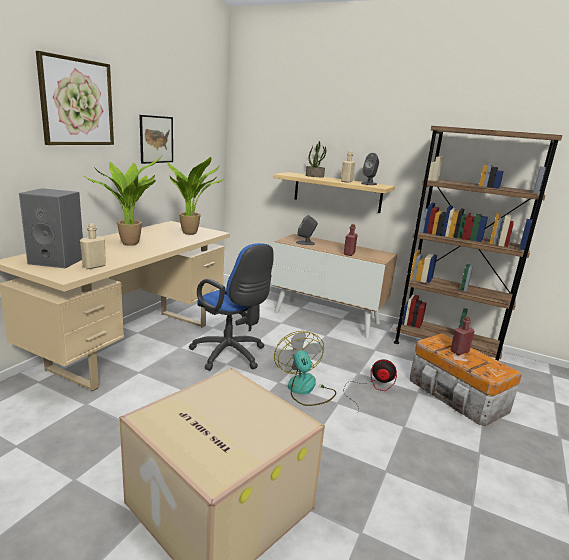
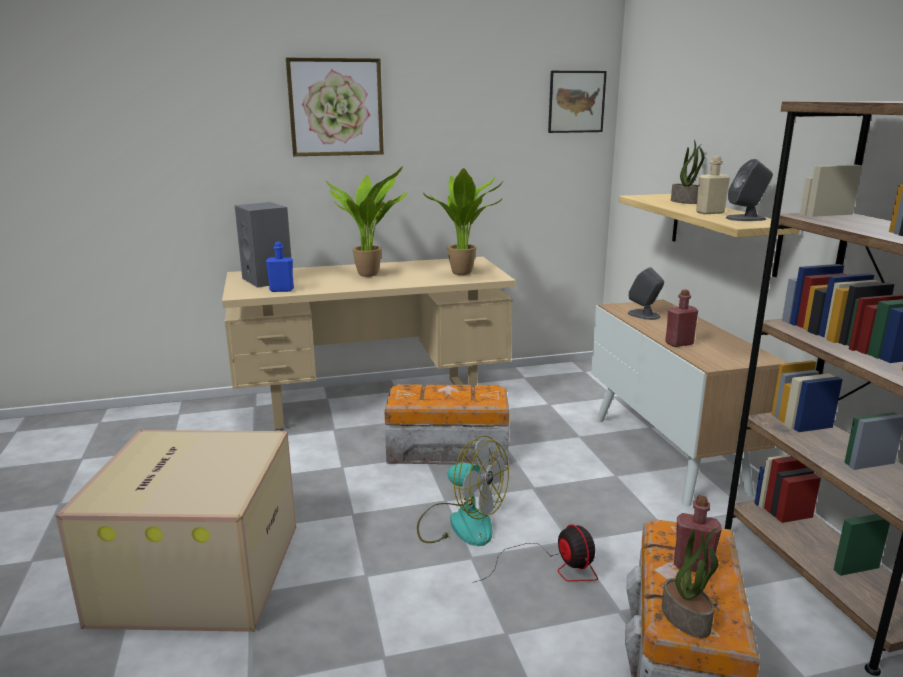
camera: 50 degrees right, 0 degrees up
(94, 266) = (281, 290): beige bottle -> blue bottle
(156, 139) = (459, 146): picture -> picture (576, 102)
(231, 355) = (446, 449): blue office chair -> storage box
(305, 389) = (460, 523): fan -> fan turned 90 degrees clockwise
(491, 371) = (686, 618): none -> potted plant

